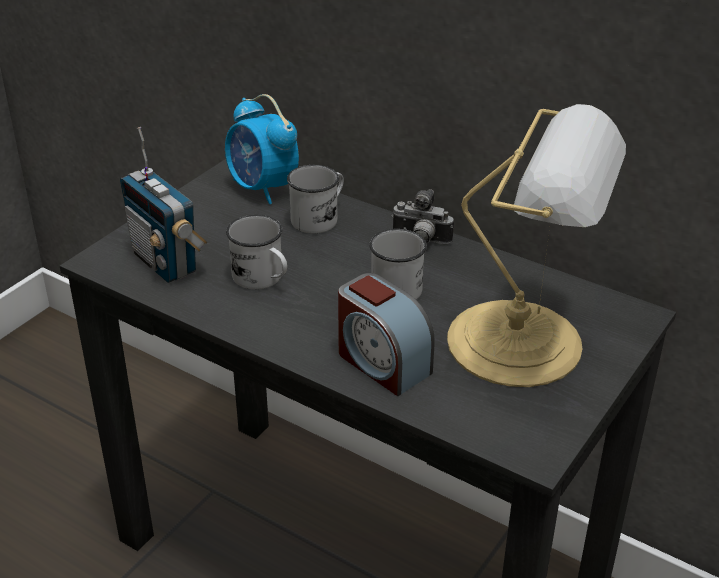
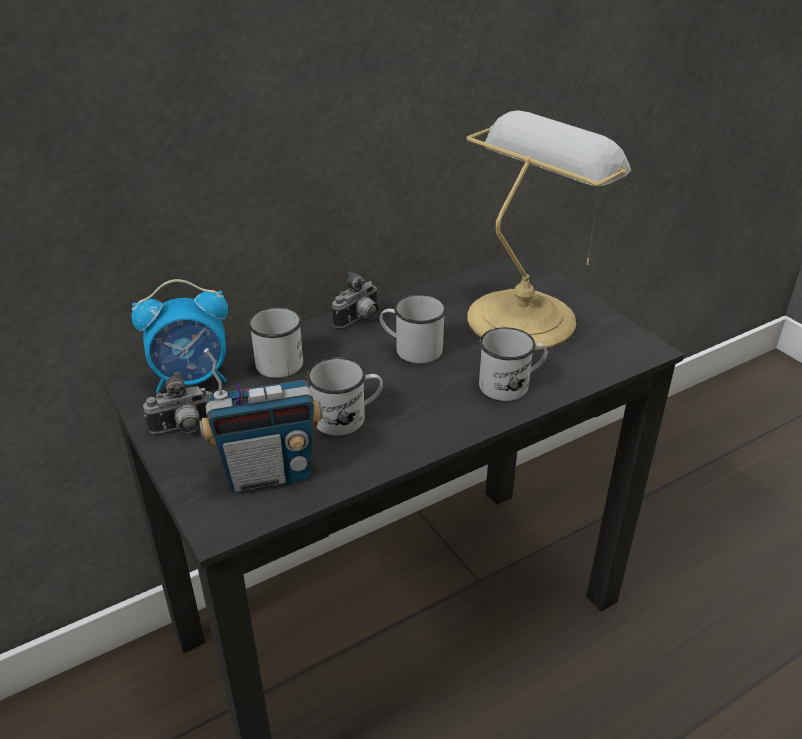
camera: 65 degrees left, 0 degrees up
(198, 207) = (184, 429): none -> camera
(382, 363) = (511, 385): alarm clock -> white mug

